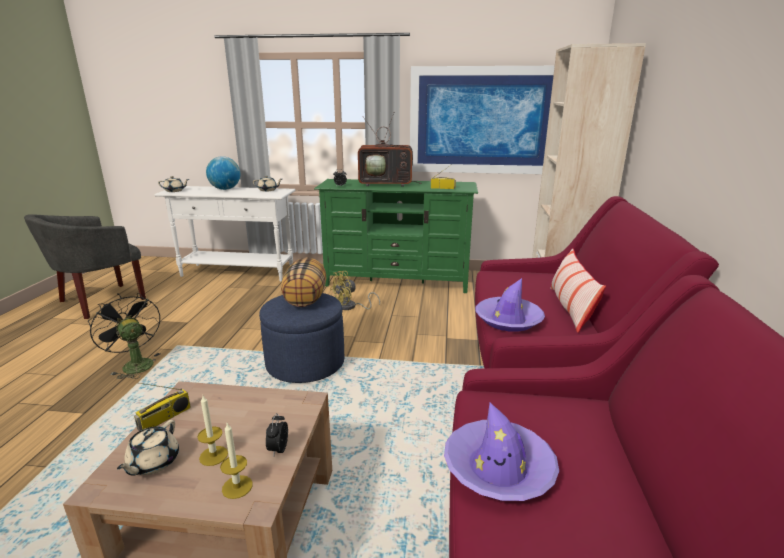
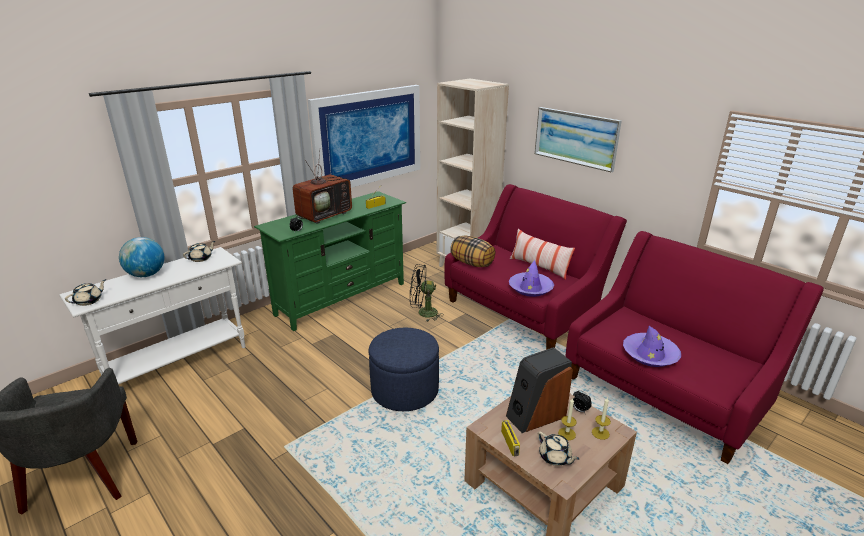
camera: 50 degrees left, 5 degrees up
(134, 364) = (284, 482): black fan -> black fan (423, 313)
(236, 417) = (535, 415): none -> speaker
(306, 299) = (397, 339): pillow -> pillow (472, 263)
(350, 307) = (350, 336): yellow fan -> none
(694, 113) = (576, 138): none -> picture

